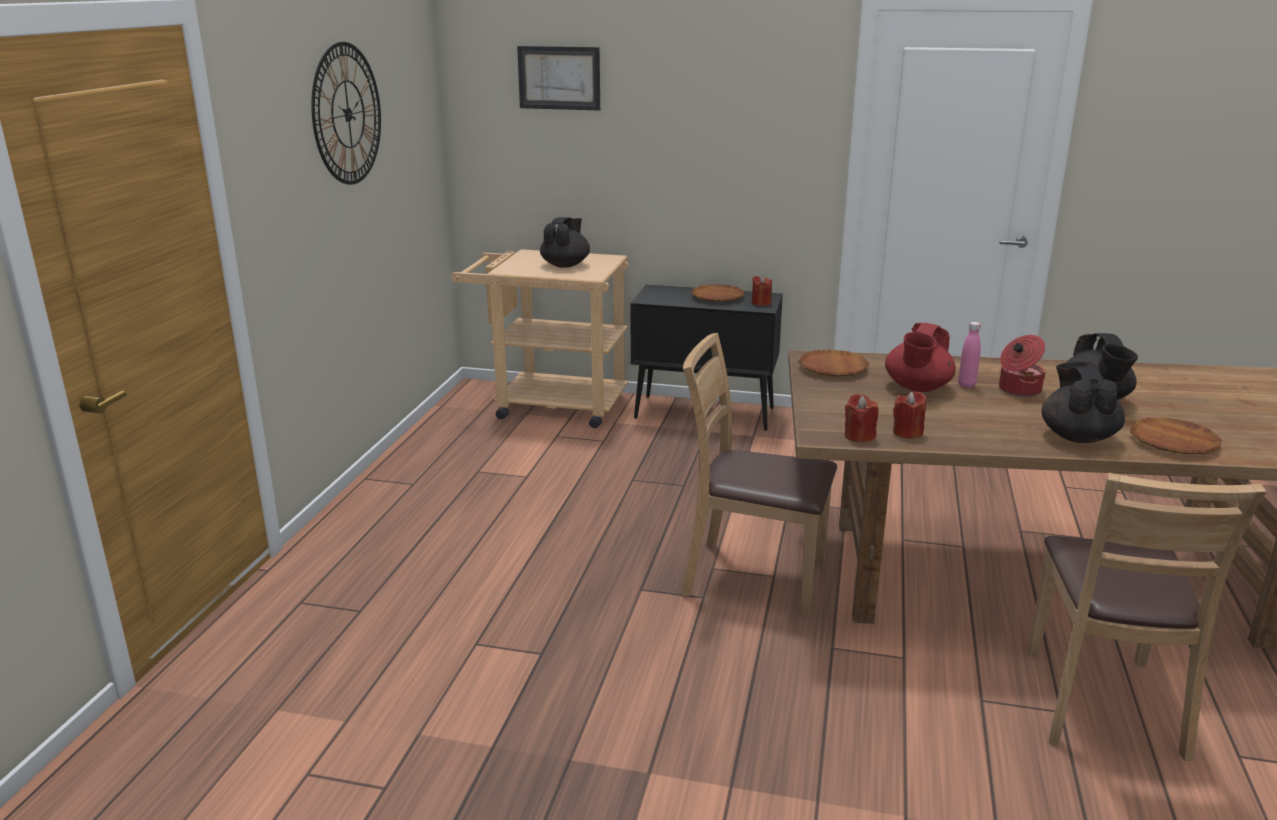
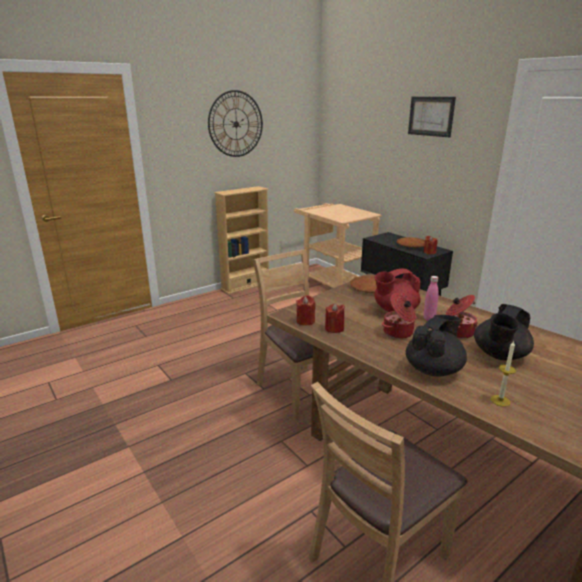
camera: 40 degrees right, 0 degrees up
(400, 456) = (245, 286): none -> beige bookcase
(559, 78) = (362, 115): picture -> picture (431, 116)
(566, 265) = (342, 213): black teapot -> none
(973, 412) = (398, 332): none -> cooking pot
(1173, 442) = (500, 400): brown plate -> candle

